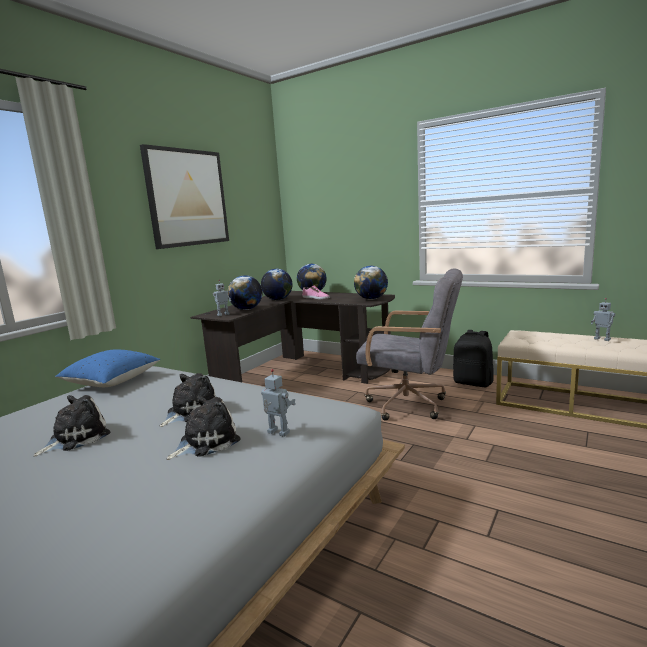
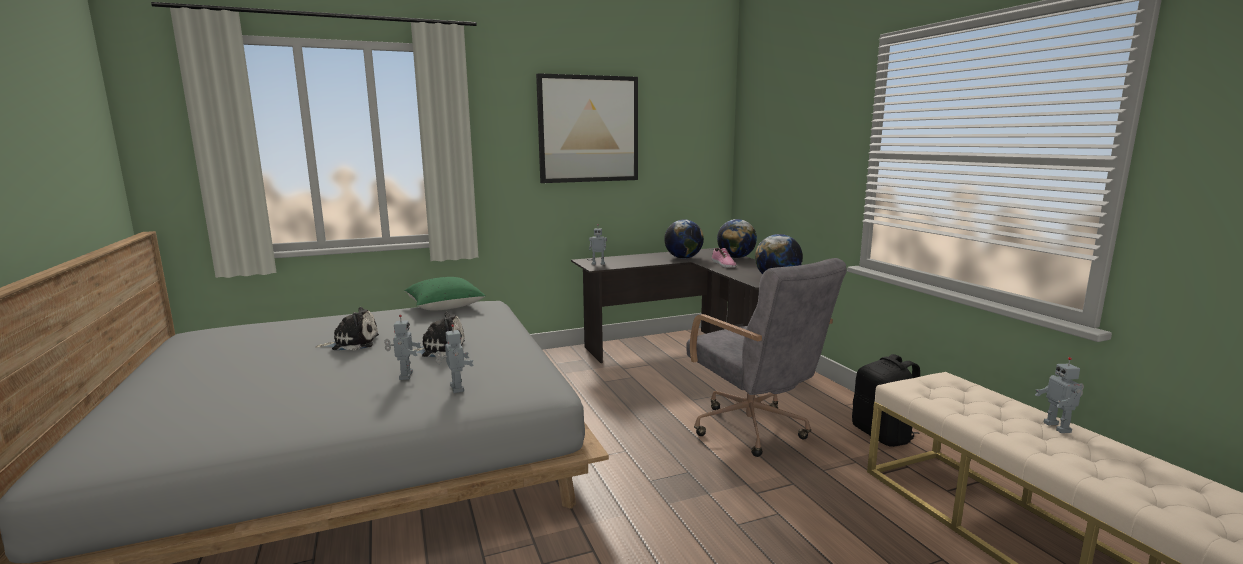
camera: 35 degrees right, 0 degrees up
(112, 382) = (445, 307): blue pillow -> green pillow
(206, 442) = (404, 376): plush toy -> toy robot
(247, 309) = (630, 262): globe -> none

